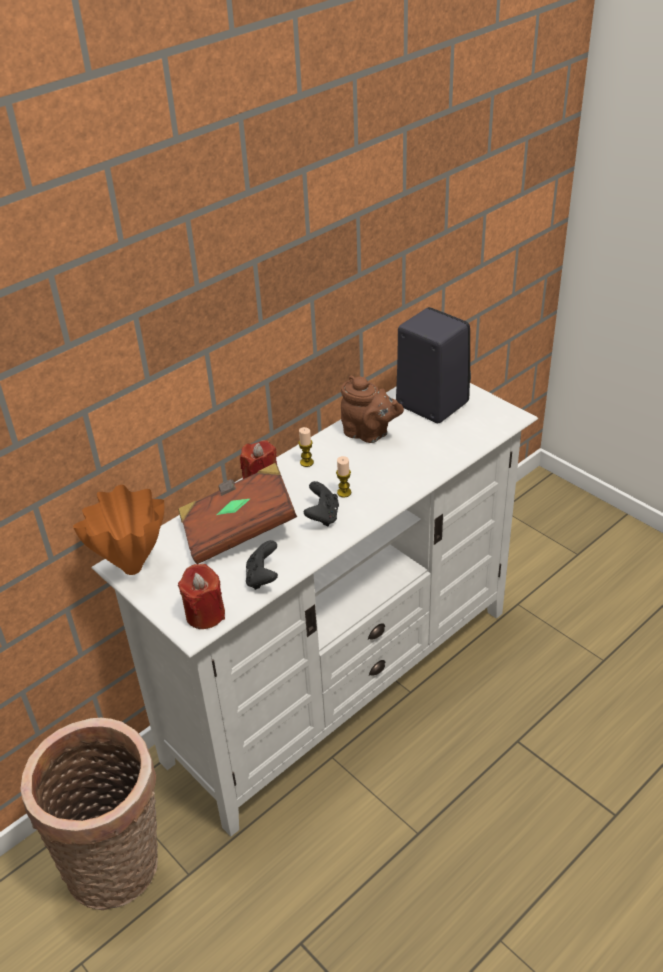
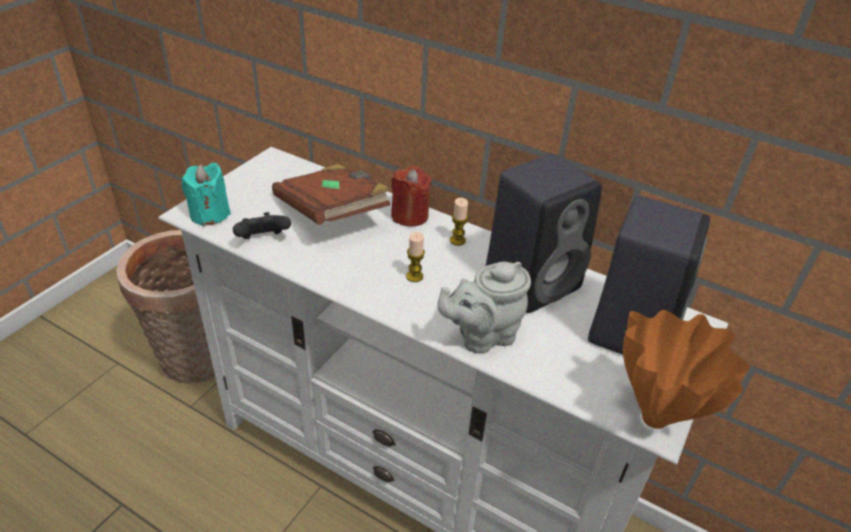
camera: 70 degrees right, 0 degrees up
(134, 568) = (269, 166): orange vase -> orange vase (656, 420)
(205, 614) = (210, 214): red candle -> turquoise candle
(322, 516) = (368, 266): black game controller -> none
(369, 434) = (533, 281): brown teapot -> black speaker
(419, 470) = (482, 336): none -> grey teapot

